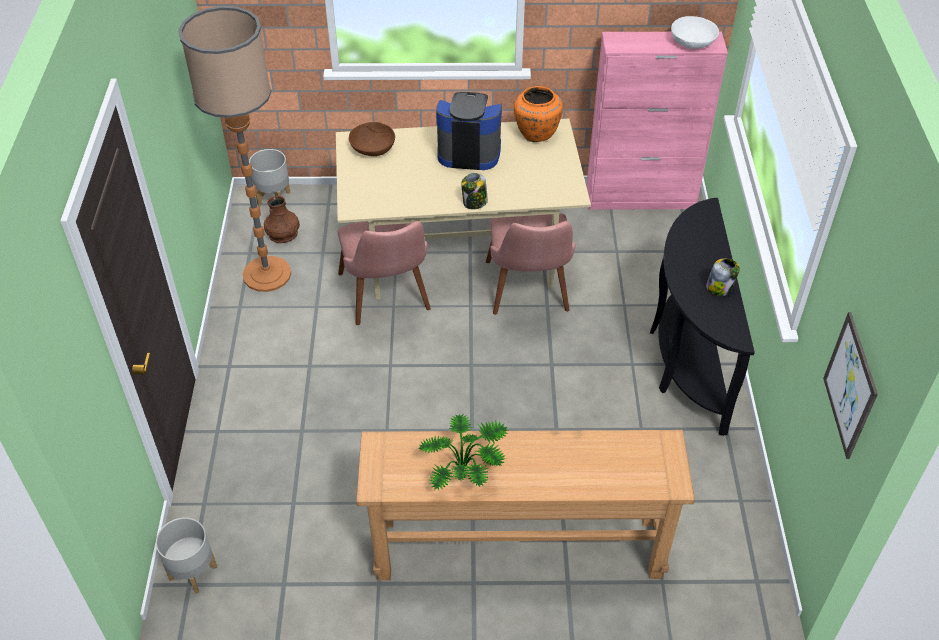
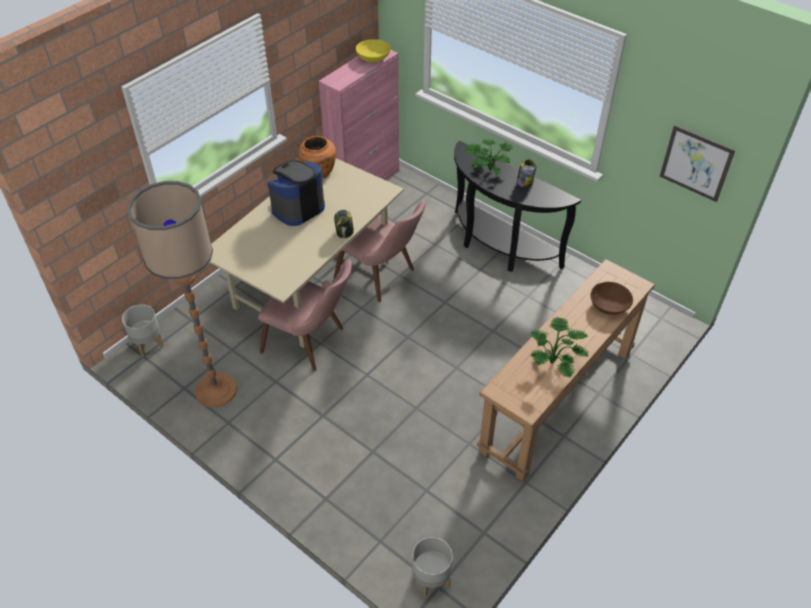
camera: 50 degrees left, 0 degrees up
(283, 234) = (189, 360): brown vase -> none
(372, 148) = (237, 247): brown bowl -> brown bowl (609, 305)
(693, 42) = (373, 57): white bowl -> yellow bowl
(697, 246) = (486, 170): none -> potted plant

